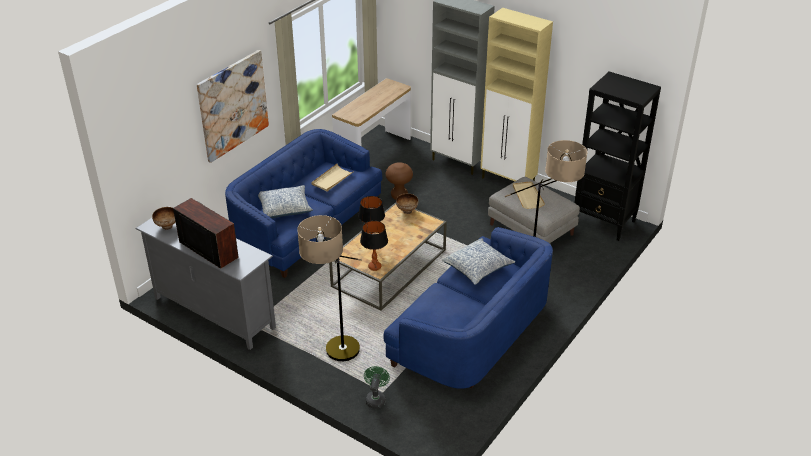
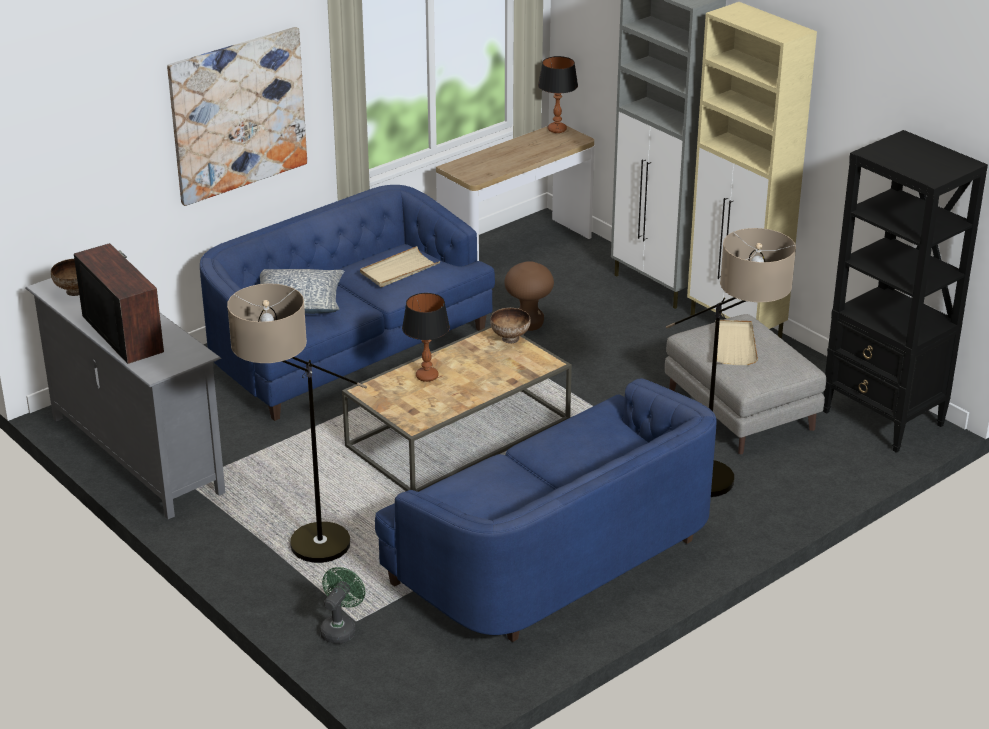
camera: 15 degrees right, 5 degrees down
(374, 267) = (412, 416): table lamp -> table lamp (557, 129)
(477, 268) = (582, 441): pillow -> none

